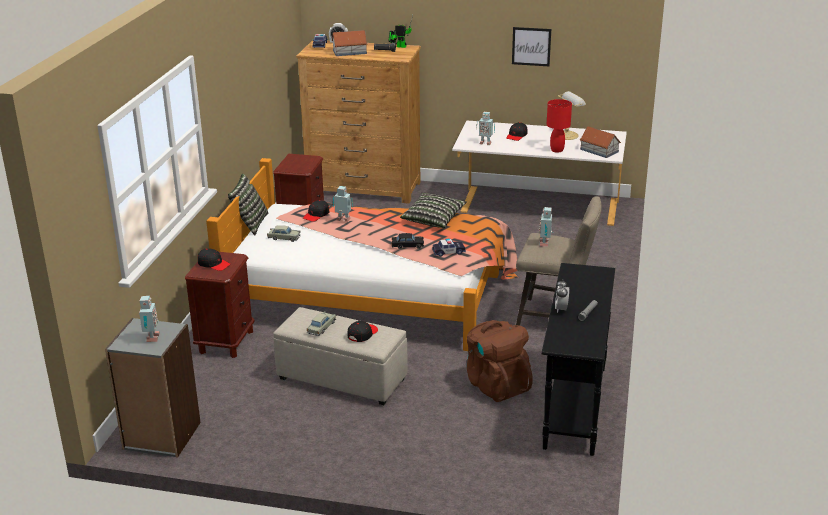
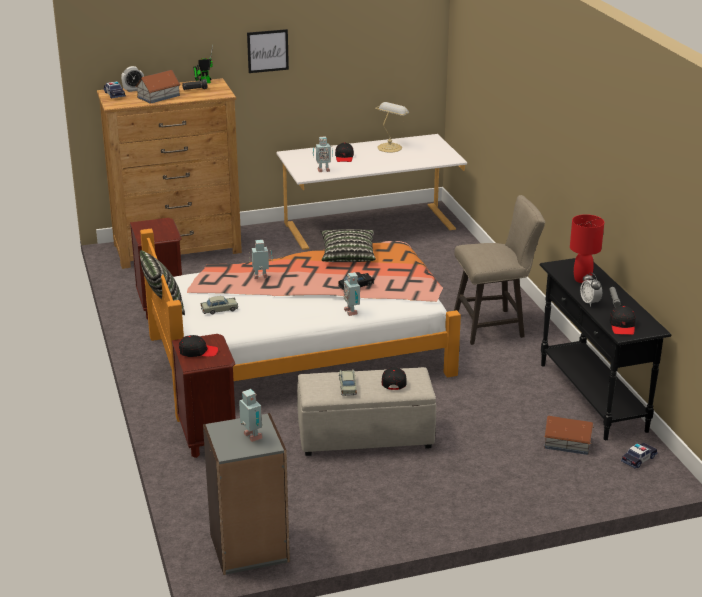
camera: 30 degrees left, 0 degrees up
(316, 215) = (227, 279): black cap -> black cap (622, 326)
(448, 252) = (399, 282): toy car -> toy car (639, 459)
(496, 385) = (508, 399): brown backpack -> none
(531, 46) = (339, 61): picture -> picture (267, 51)
(545, 243) = (486, 252): toy robot -> toy robot (352, 311)
(557, 150) = (398, 163): red table lamp -> red table lamp (582, 280)
(599, 150) = (435, 156): toy house -> toy house (567, 443)

